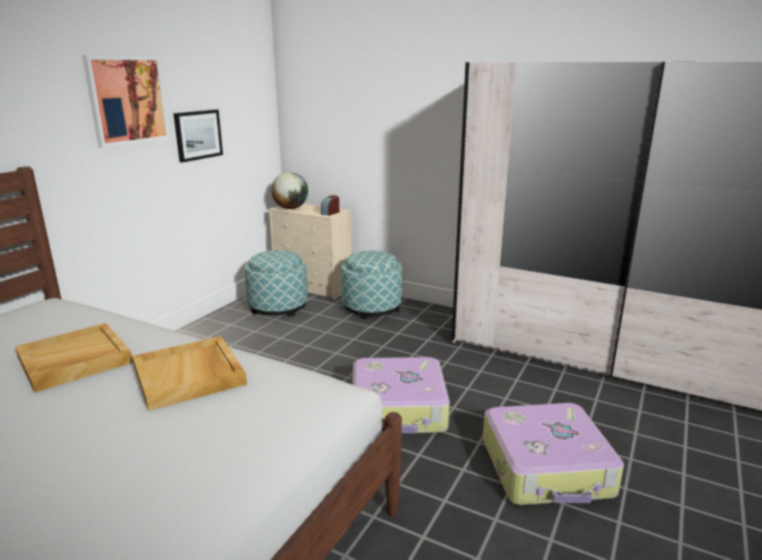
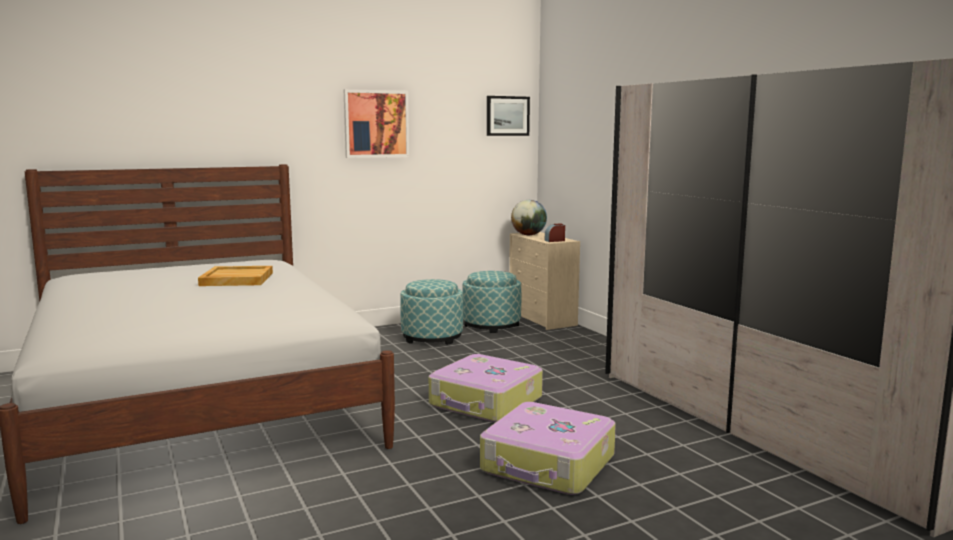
camera: 35 degrees right, 10 degrees down
(190, 375) = (277, 294): beige tray -> none
(198, 135) = (440, 157): picture -> picture (507, 116)
(371, 307) = (573, 341): ottoman -> ottoman (432, 337)

